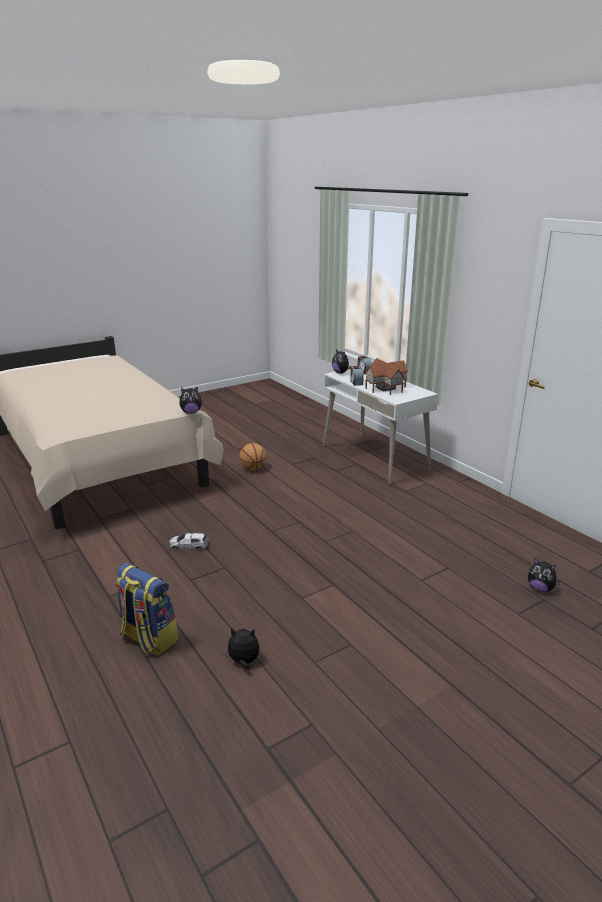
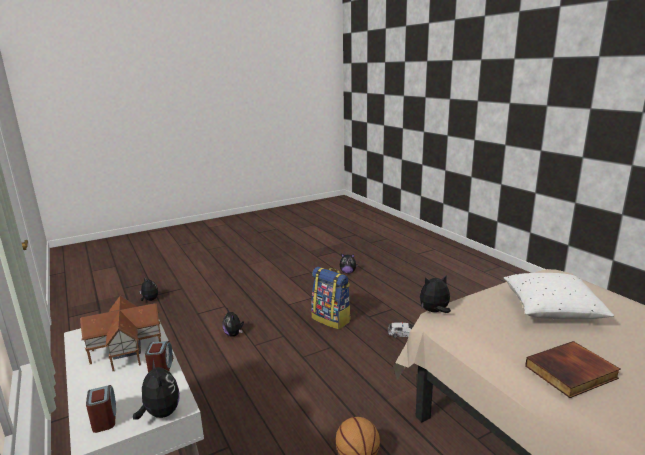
camera: 175 degrees left, 5 degrees down
(109, 410) = (551, 310): none -> white pillow
(141, 386) = (571, 373): none -> book
(148, 638) = (404, 281): backpack -> backpack (332, 319)
(381, 541) = (234, 334): none -> plush toy

